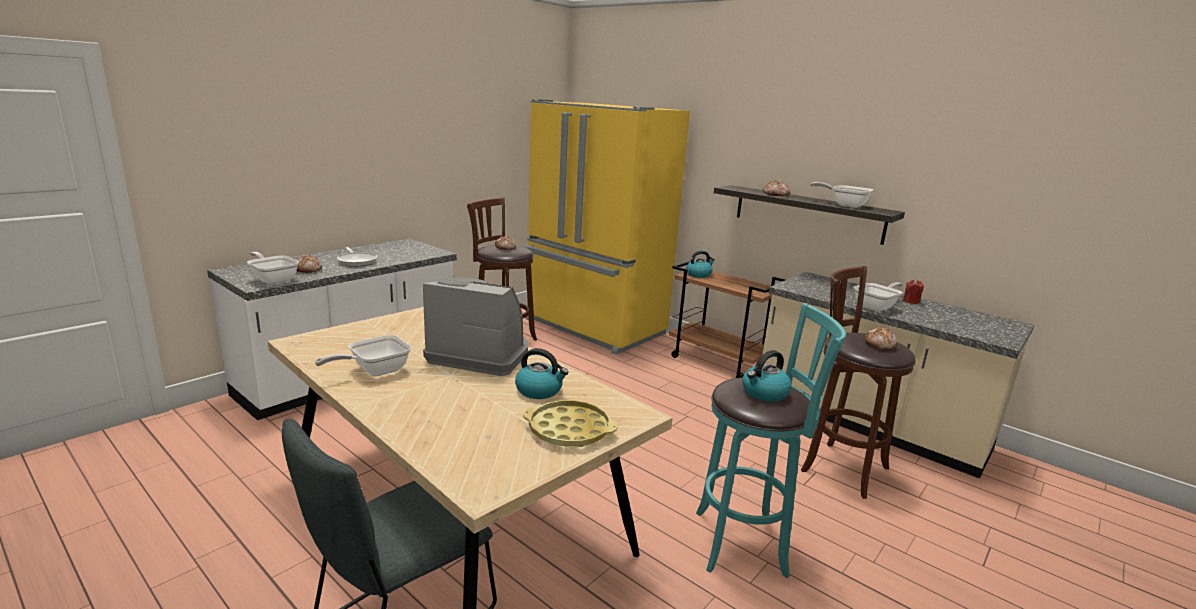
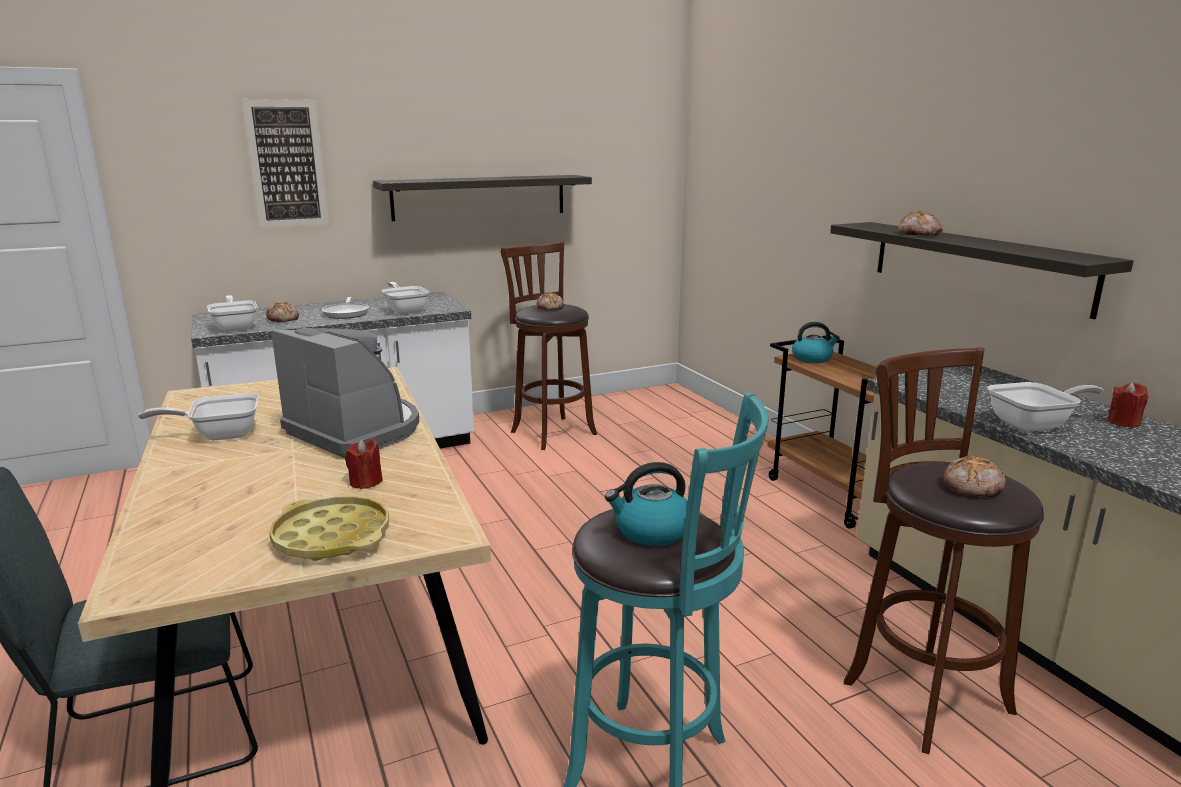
camera: 25 degrees right, 0 degrees up
(289, 135) = (287, 164): none -> picture
(436, 162) = (480, 197): none -> shelf
(540, 390) = (365, 482): kettle -> red candle
(593, 328) = (687, 427): yellow fridge -> none
(845, 205) = (1022, 248): frying pan -> frying pan (405, 310)

